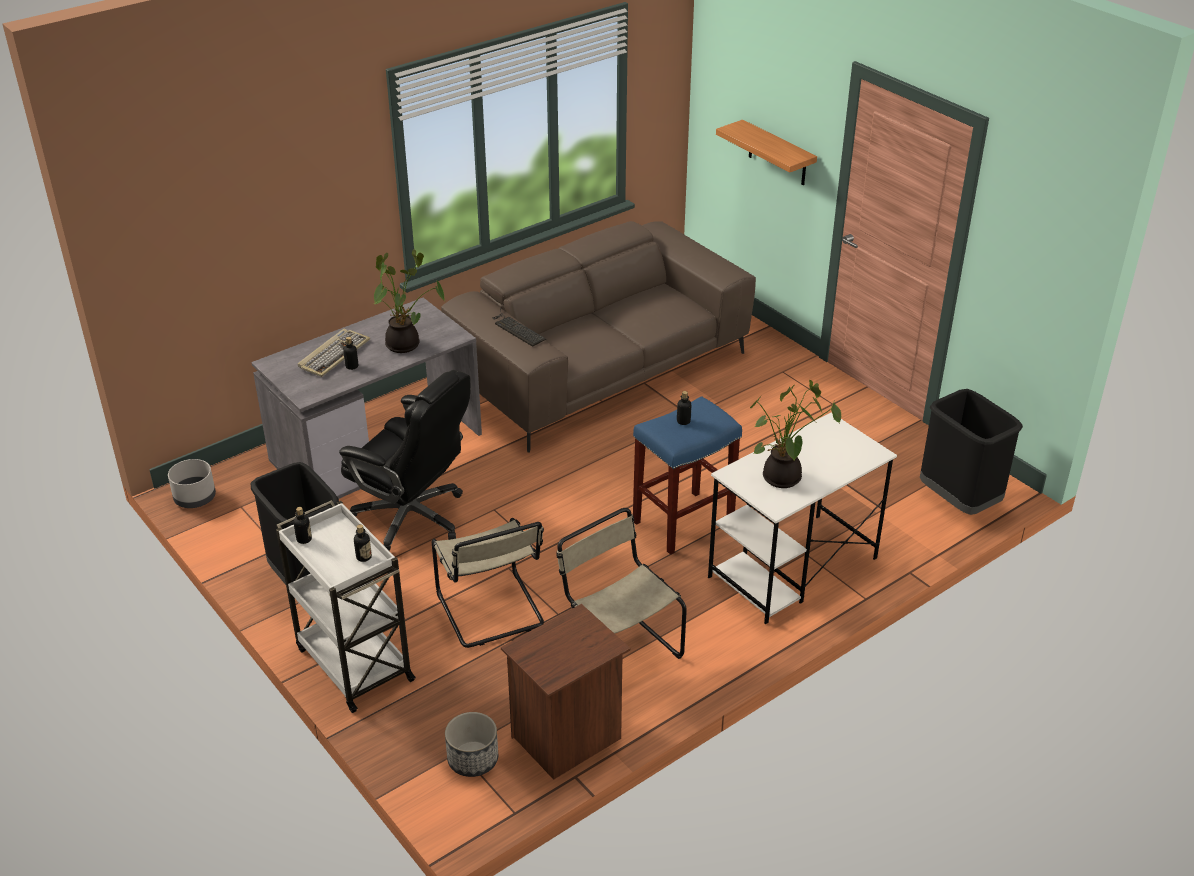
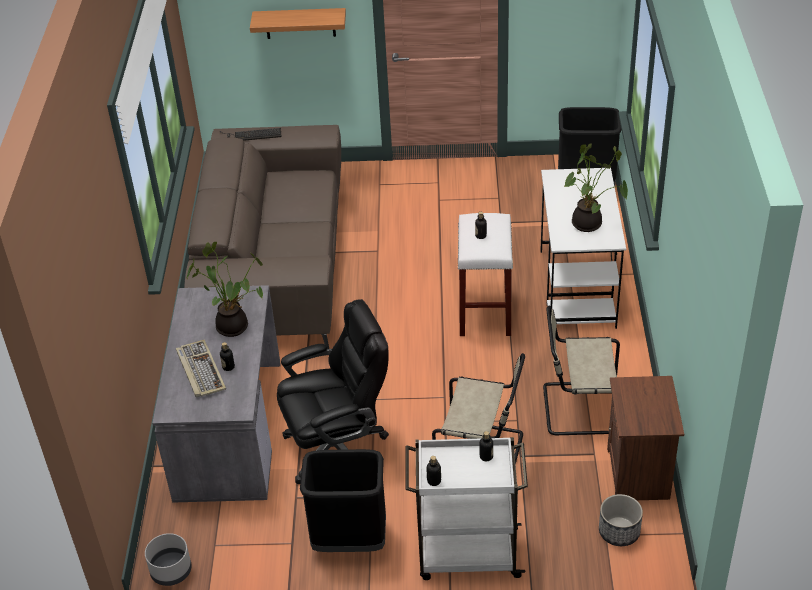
camera: 50 degrees left, 5 degrees up
(516, 328) = (269, 262): keyboard -> keyboard (252, 135)
(683, 521) = (484, 312): blue stool -> white stool

